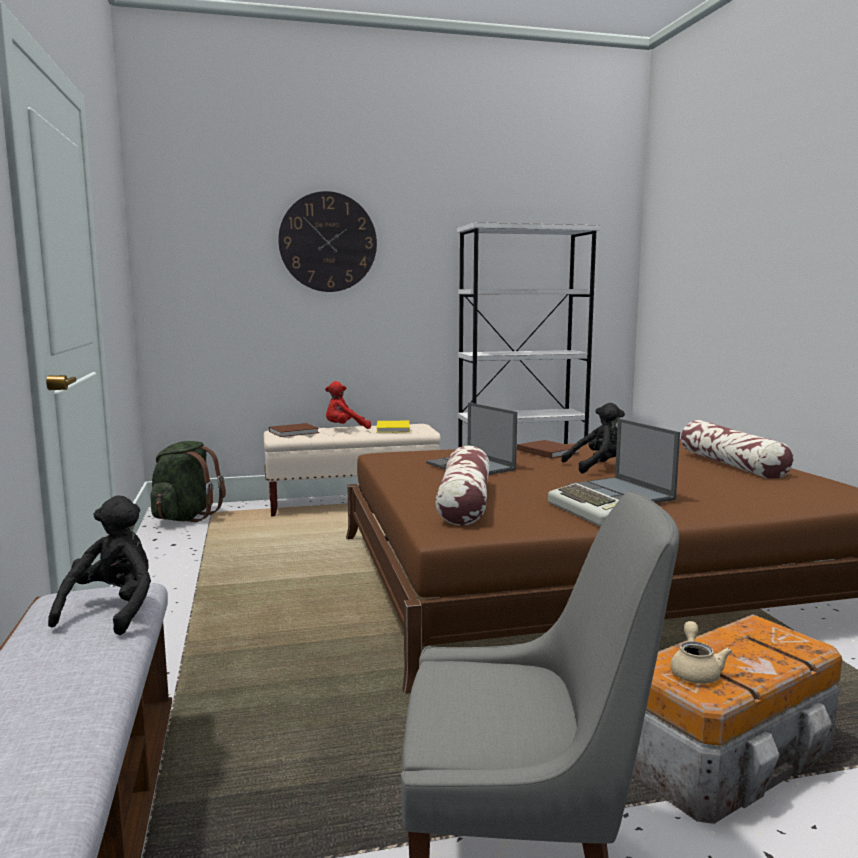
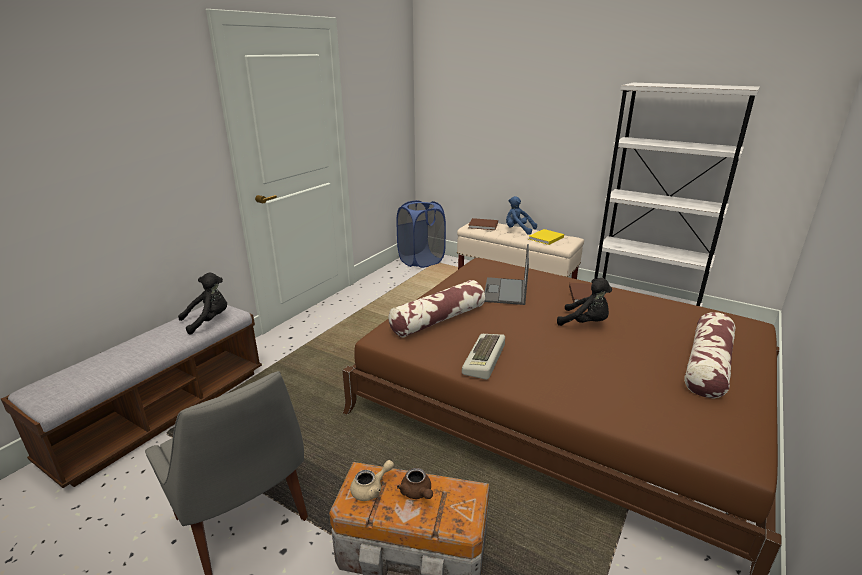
camera: 45 degrees right, 15 degrees up
(185, 517) = (421, 261): green backpack -> blue laundry basket
(328, 242) = (529, 92): wall clock -> none
(345, 429) = (518, 230): red plush toy -> blue plush toy
(621, 493) = (541, 354): laptop -> none
(732, 649) = (417, 493): none -> brown teapot

